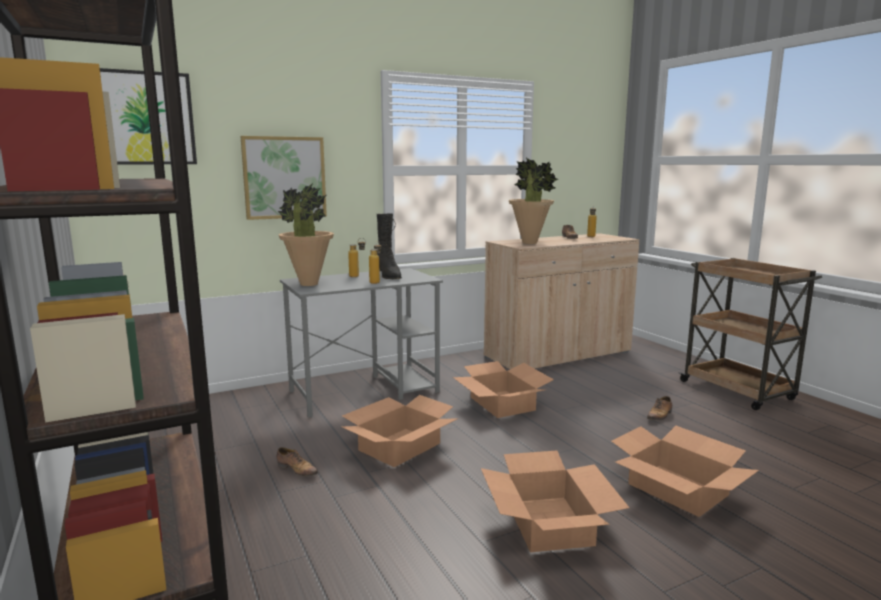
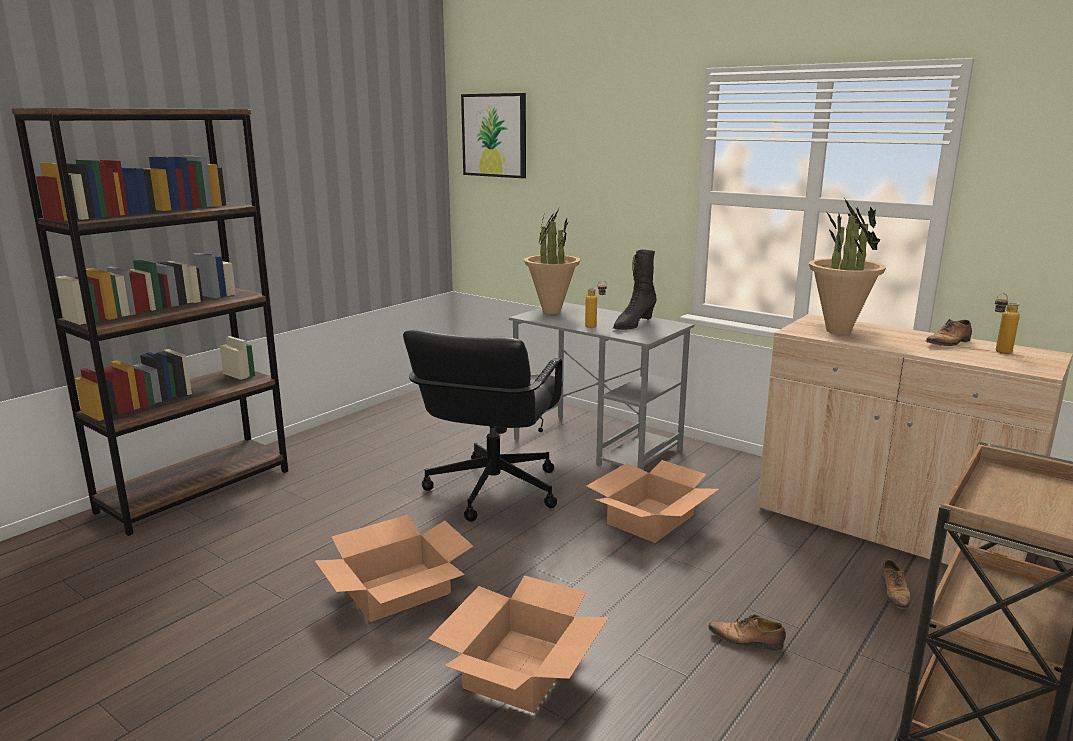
camera: 65 degrees right, 5 degrees up
(284, 177) = (594, 196): picture -> none
(297, 470) = (419, 462): shoe -> shoe (894, 593)
(358, 276) = (611, 317): bottle -> none
(399, 447) = (492, 490): cardboard box -> black office chair

